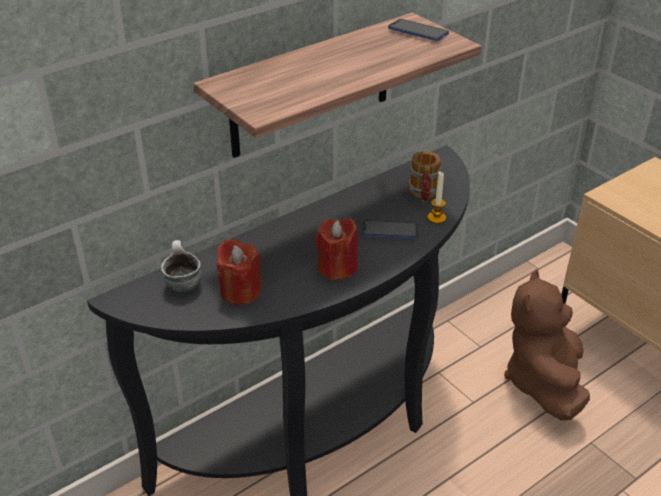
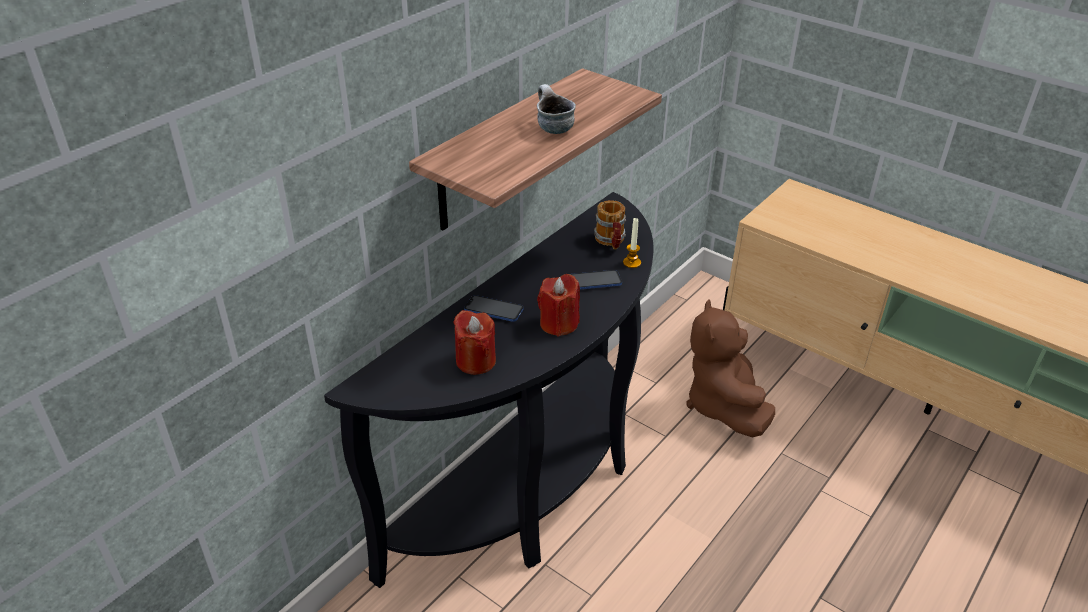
camera: 15 degrees left, 0 degrees up
(181, 282) = (413, 361): mug -> mug (551, 128)
(418, 32) = (598, 87): phone -> phone (494, 310)

